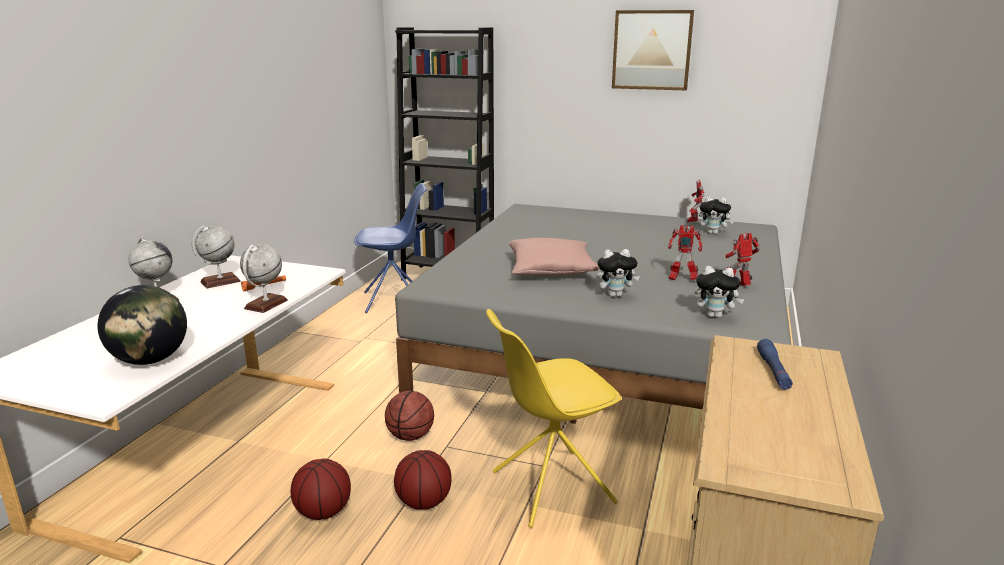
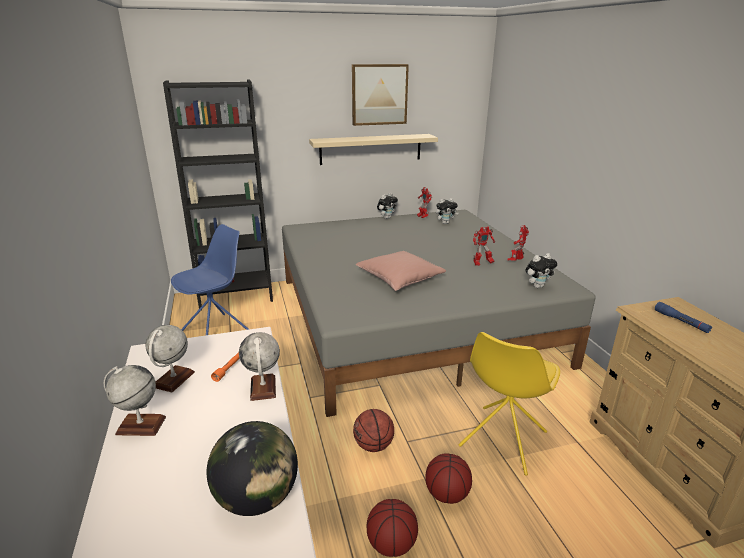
camera: 35 degrees left, 5 degrees up
(615, 295) = (466, 287): plush toy -> plush toy (386, 217)
(635, 121) = (371, 149): none -> beige shelf

